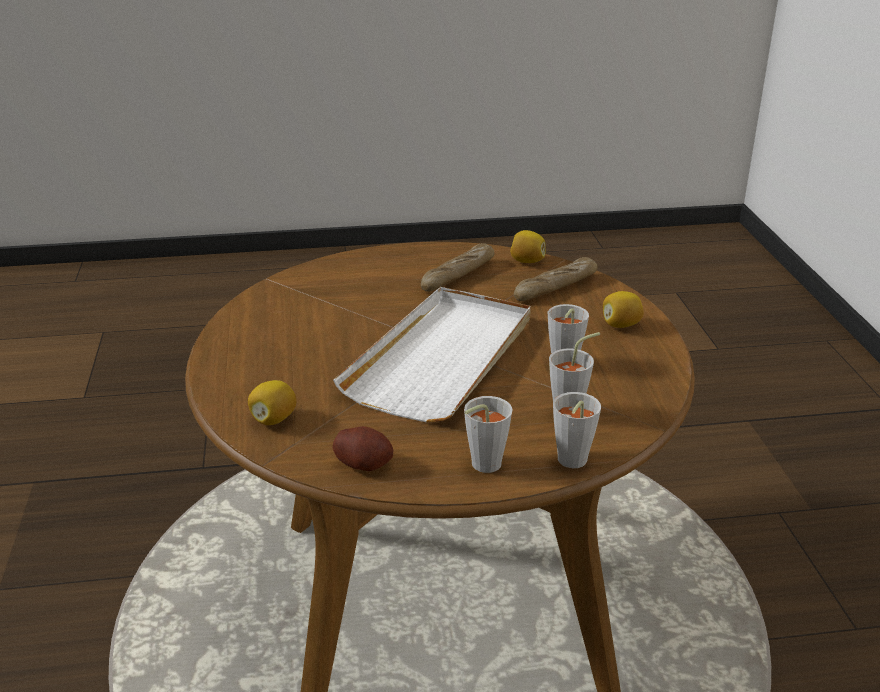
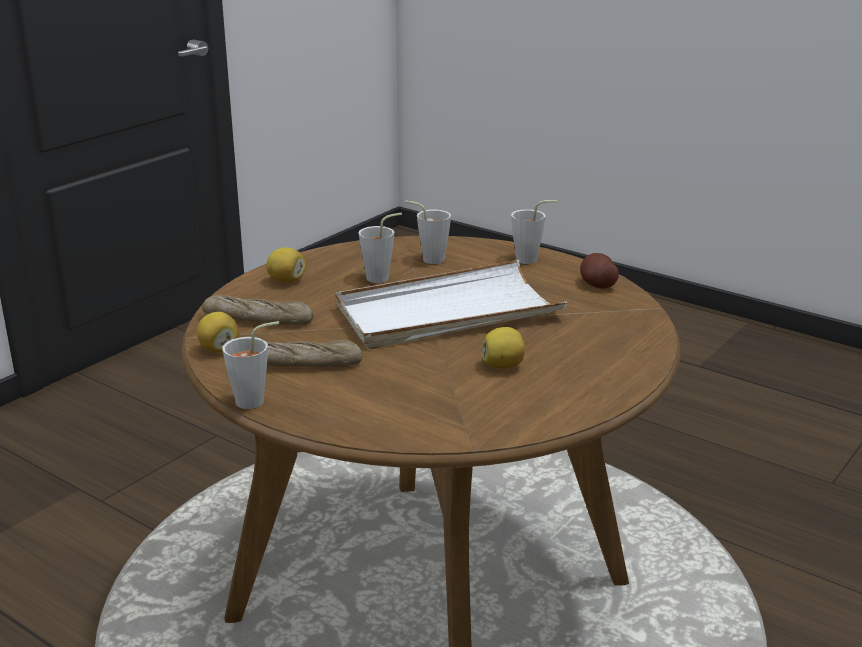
camera: 135 degrees left, 5 degrees down
(273, 419) = (626, 326): lemon -> lemon (503, 366)
(569, 463) = (482, 244): grey cup -> grey cup (256, 400)

